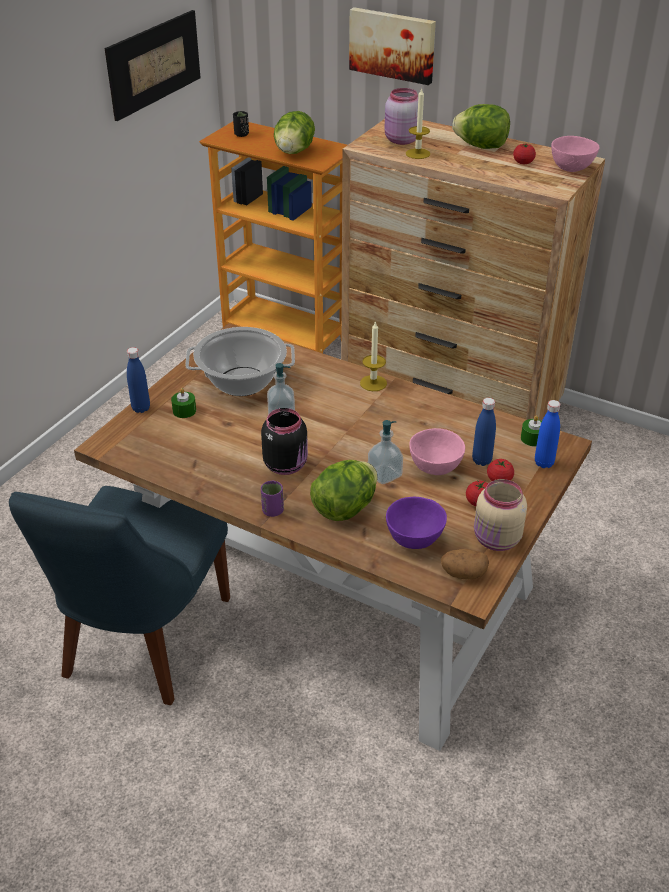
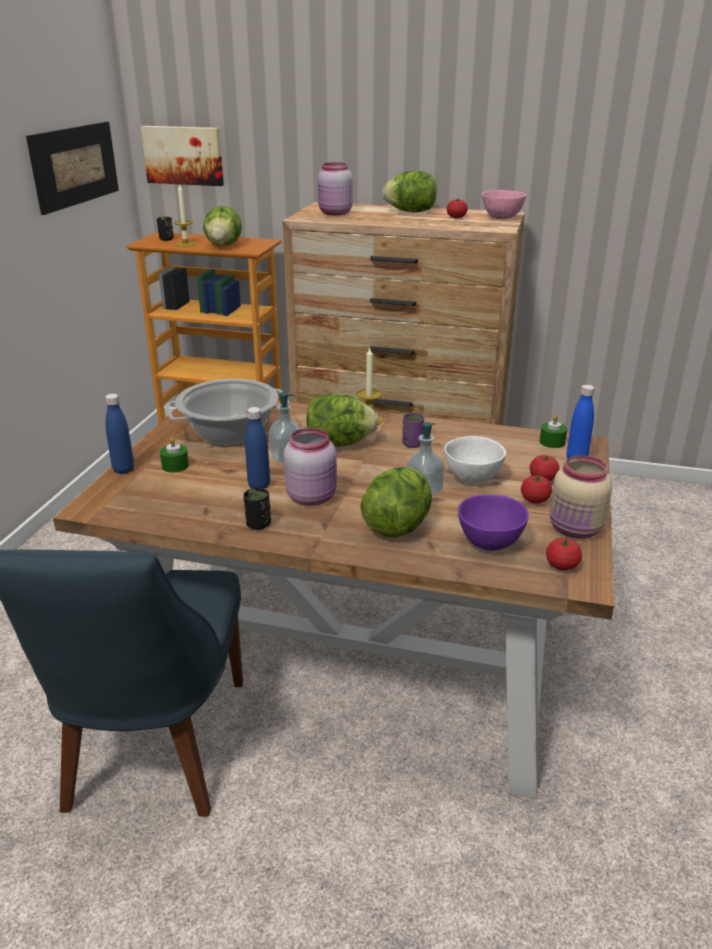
camera: 15 degrees left, 10 degrees down
(231, 486) = (258, 525): none -> black cup
(272, 511) = (317, 540): purple cup -> purple cup (412, 444)
(286, 464) = (312, 497): black jar -> pink jar
(334, 408) = (339, 443): none -> lettuce
(393, 45) = (310, 135): picture -> picture (184, 155)
(418, 153) = (356, 218): candle -> candle (185, 244)
(435, 468) = (473, 478): pink bowl -> white bowl
(463, 574) = (562, 566): potato -> tomato
(481, 460) = (515, 466): blue bottle -> blue bottle (259, 485)

